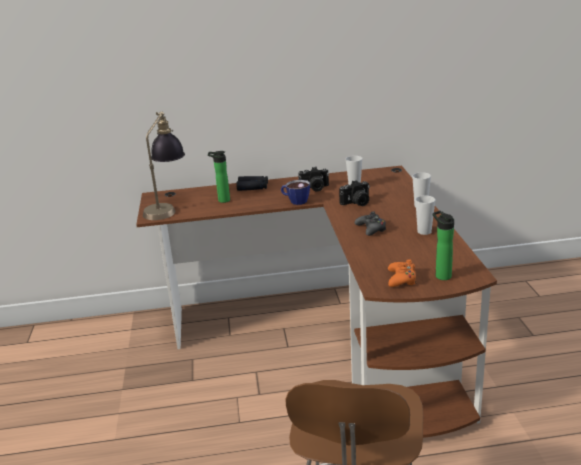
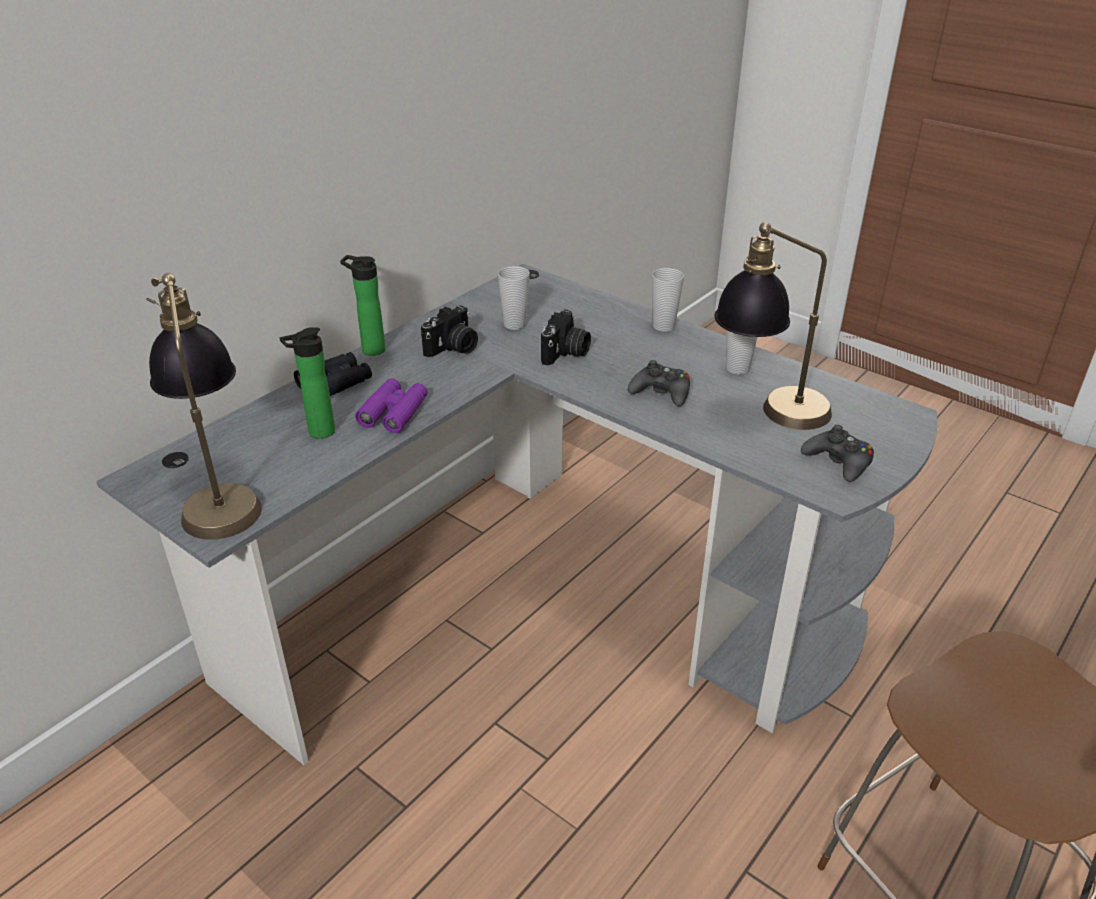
camera: 45 degrees left, 10 degrees up
(256, 202) = (393, 412): none -> purple binoculars
(295, 201) = (460, 385): cup -> none
(334, 340) = (546, 599): brown desk -> grey desk
(402, 279) = (838, 462): orange game controller -> black game controller
(406, 251) = (767, 411): none -> table lamp
(441, 275) = (871, 432): bottle -> bottle (370, 349)

